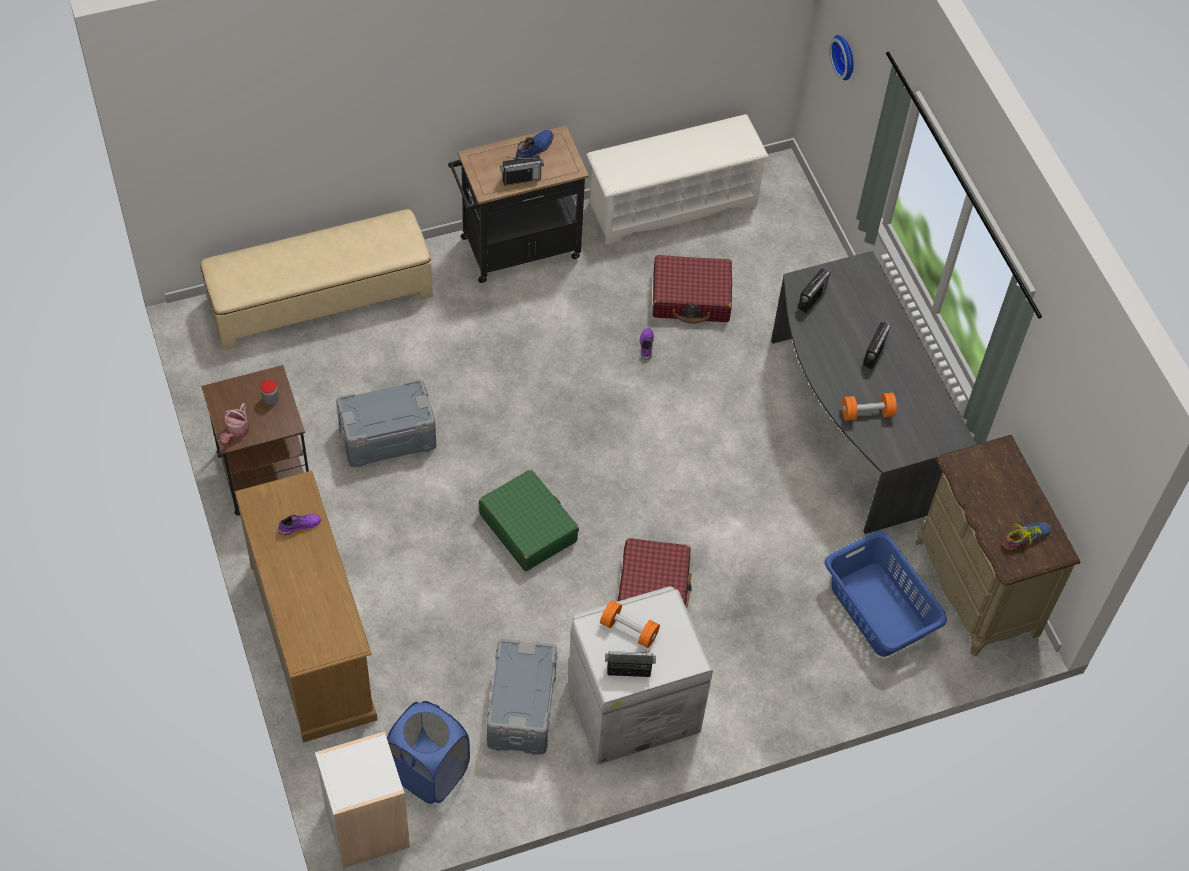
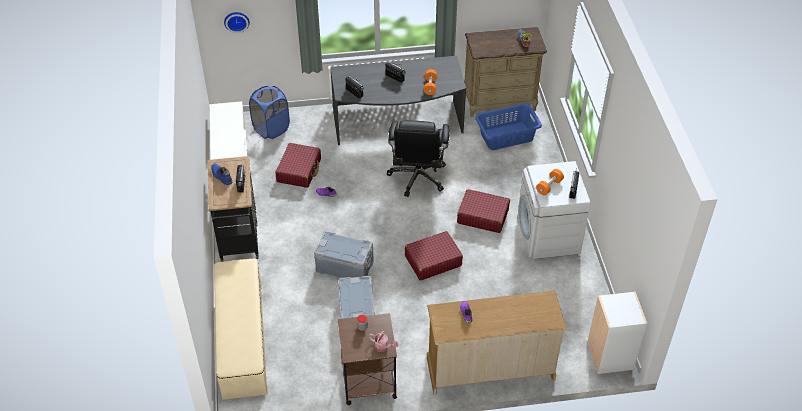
camera: 75 degrees left, 10 degrees down
(429, 772) = (579, 324): blue laundry basket -> blue laundry basket (271, 129)
(520, 708) = (544, 280): grey storage box -> grey storage box (344, 267)
(528, 527) = (433, 261): green suitcase -> red suitcase
(726, 475) = (418, 176): none -> black office chair

